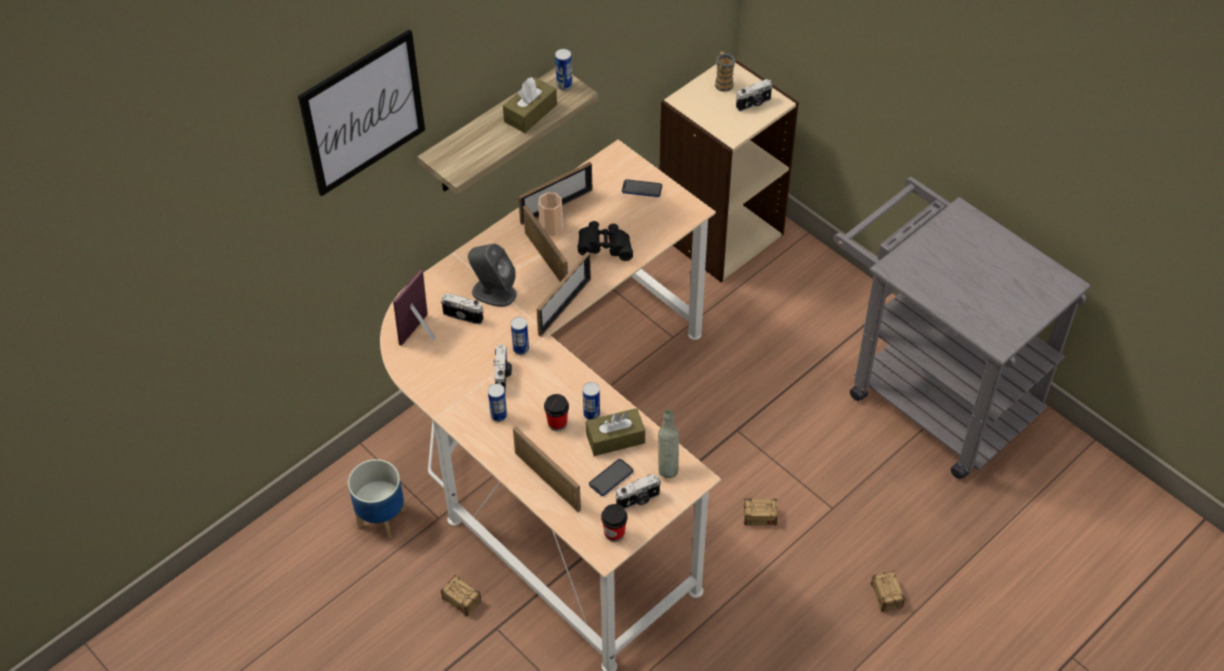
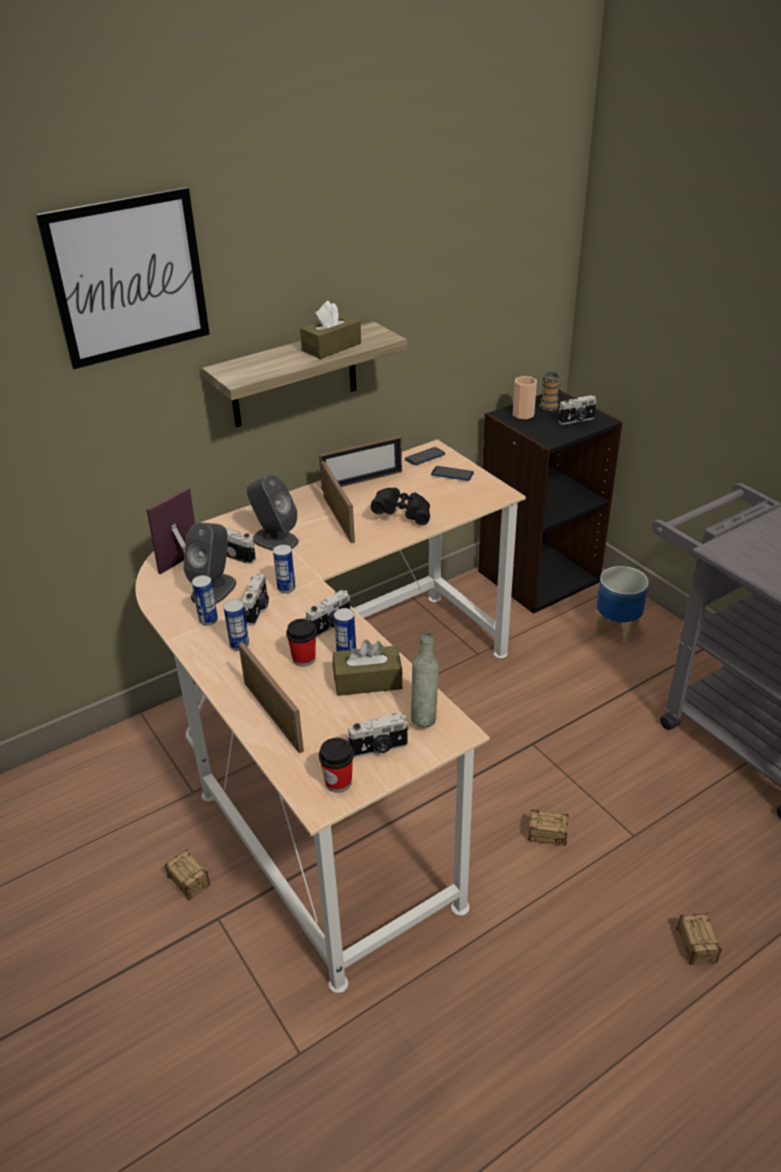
camera: 10 degrees right, 15 degrees down
(382, 517) = (135, 784): planter -> planter (616, 629)
(456, 357) = (214, 589): none -> grey speaker
(551, 227) = (352, 495): cup -> cup (523, 414)
(564, 85) = (373, 332): can -> can (208, 620)
(564, 307) = (345, 557): picture frame -> none
(571, 386) = (330, 626): none -> camera
(611, 478) = (351, 721): phone -> phone (425, 457)
(719, 233) = (537, 575): beige bookcase -> black bookcase

